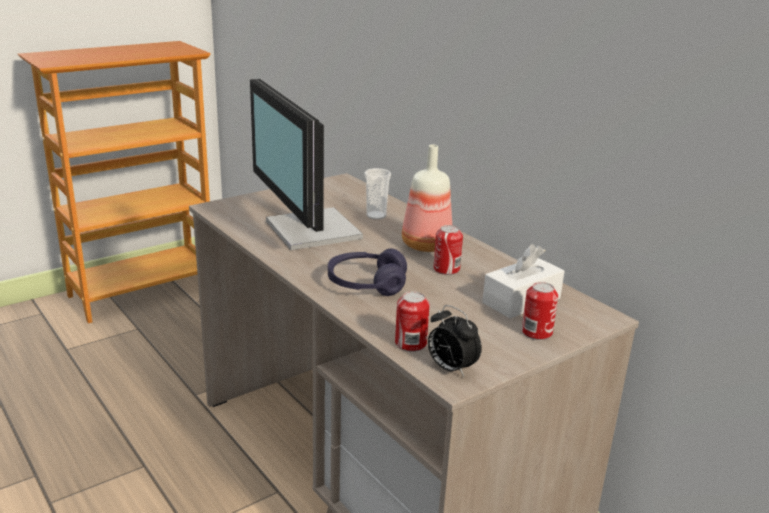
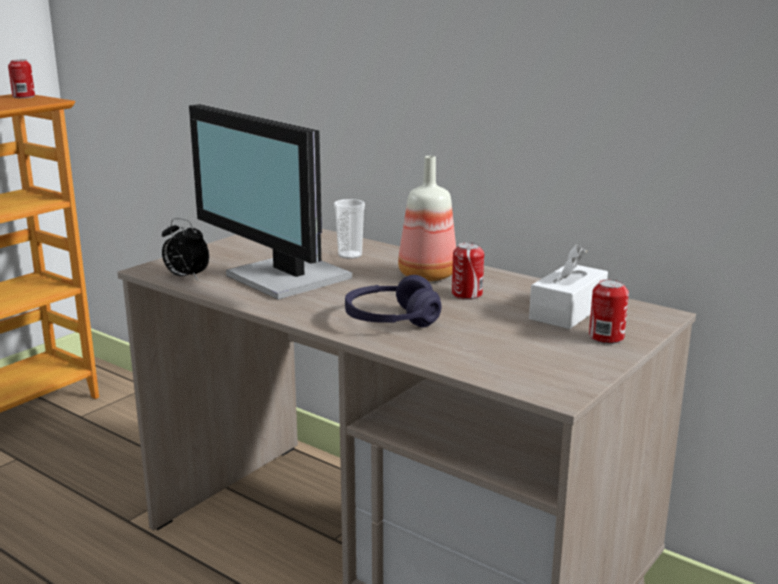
camera: 15 degrees left, 5 degrees down
(410, 343) = (484, 367): can -> can (23, 96)
(450, 369) = (545, 383): alarm clock -> alarm clock (186, 277)

